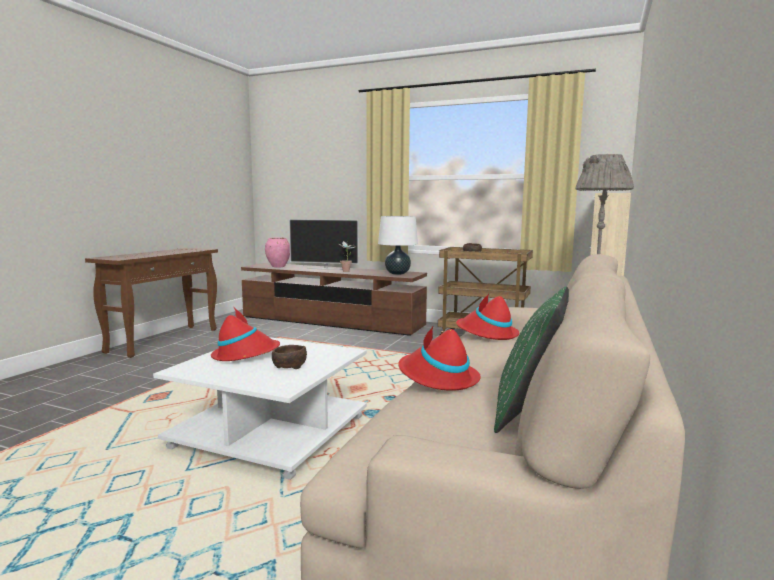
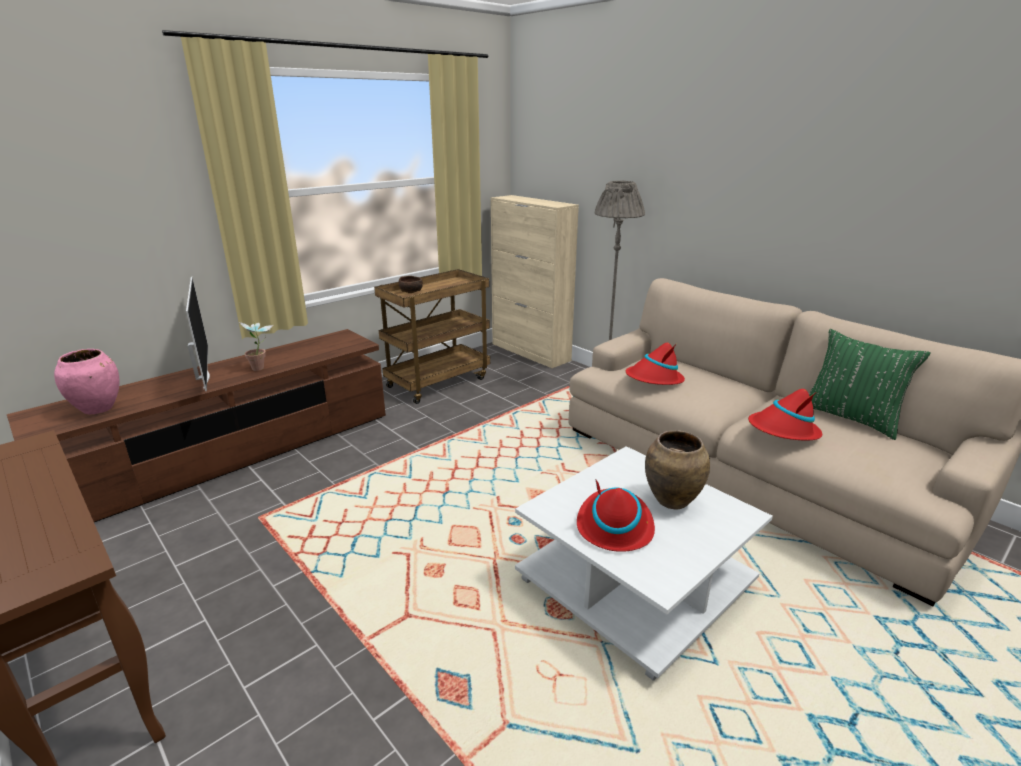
camera: 65 degrees left, 15 degrees up
(288, 366) = (672, 501): brown bowl -> brown vase
(325, 269) = (203, 377): television -> television turned 60 degrees counterclockwise
(397, 273) = (333, 344): white table lamp -> none

